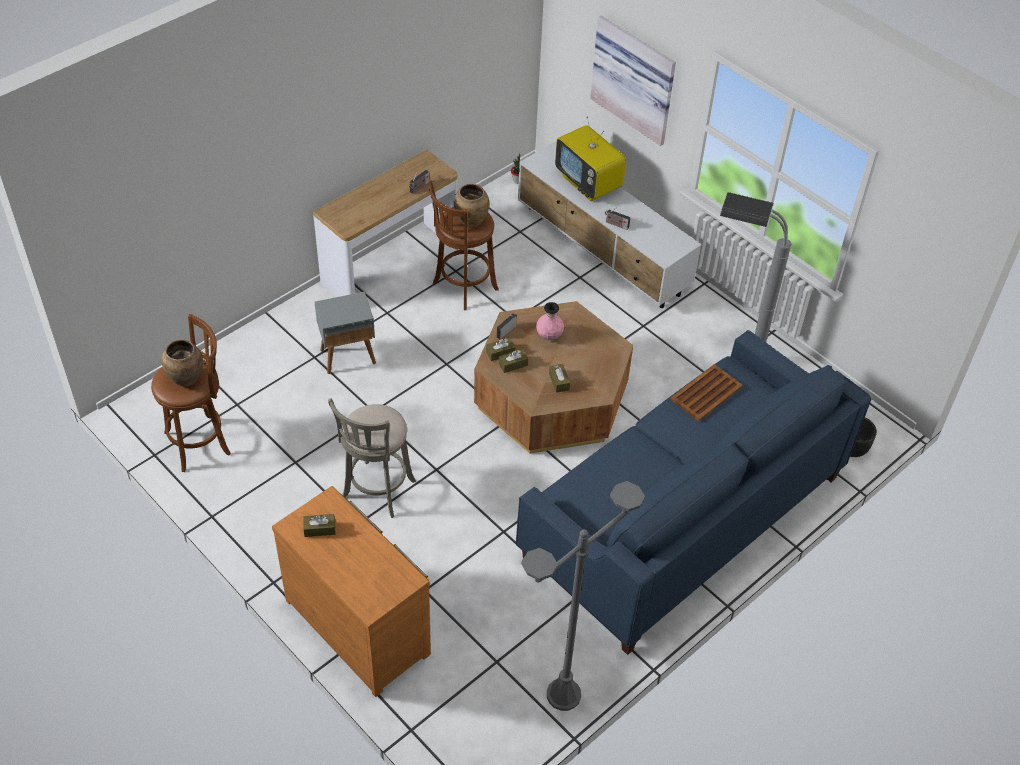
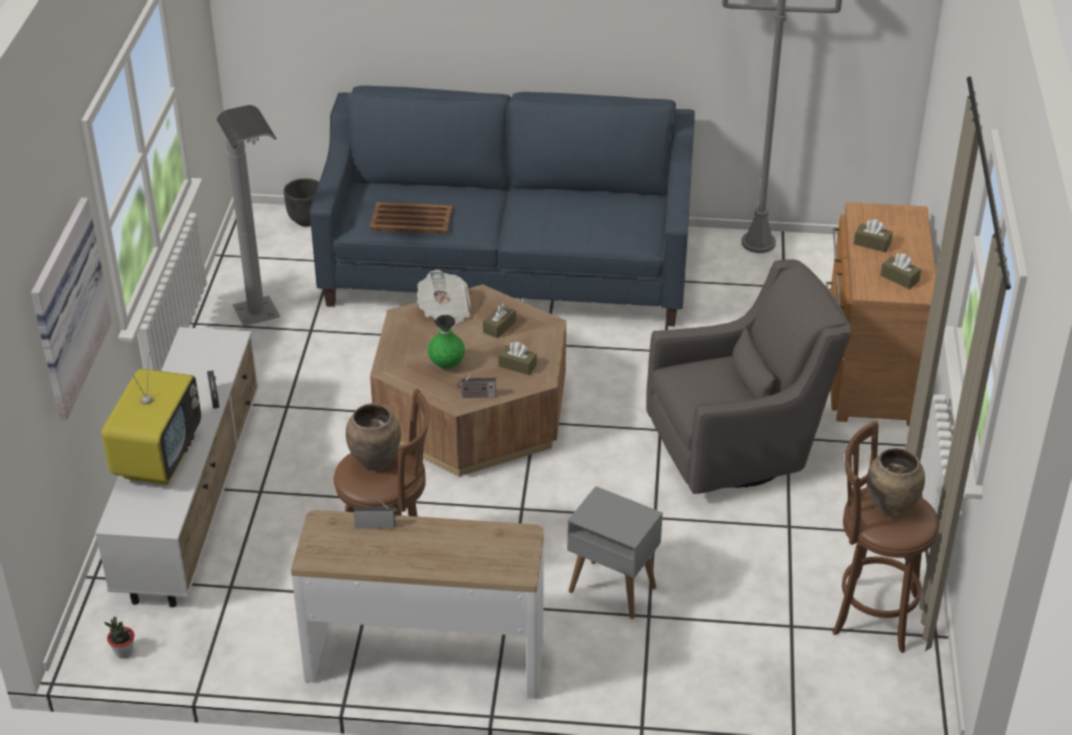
camera: 130 degrees left, 10 degrees down
(377, 492) = (739, 449): grey stool -> grey armchair
(500, 353) = (513, 382): brown tissue box -> brown tissue box (872, 243)
(549, 336) = (446, 365): pink vase -> green vase
(601, 367) = (444, 313): none -> newspaper

